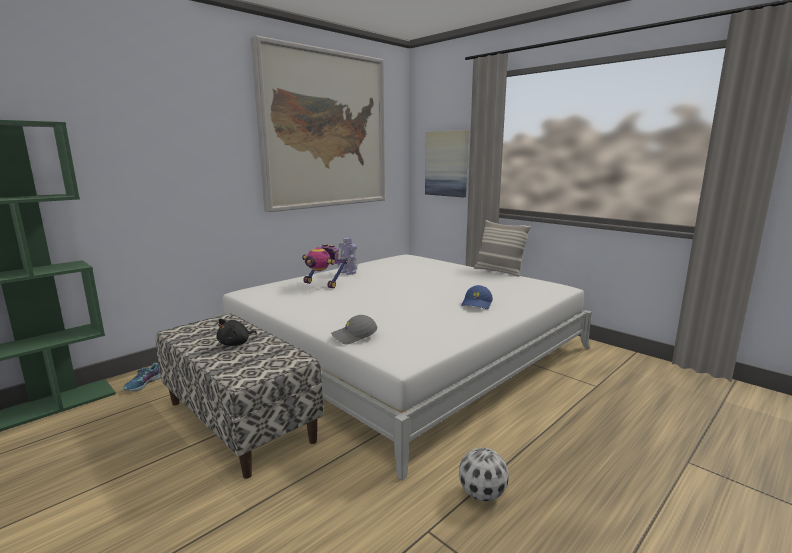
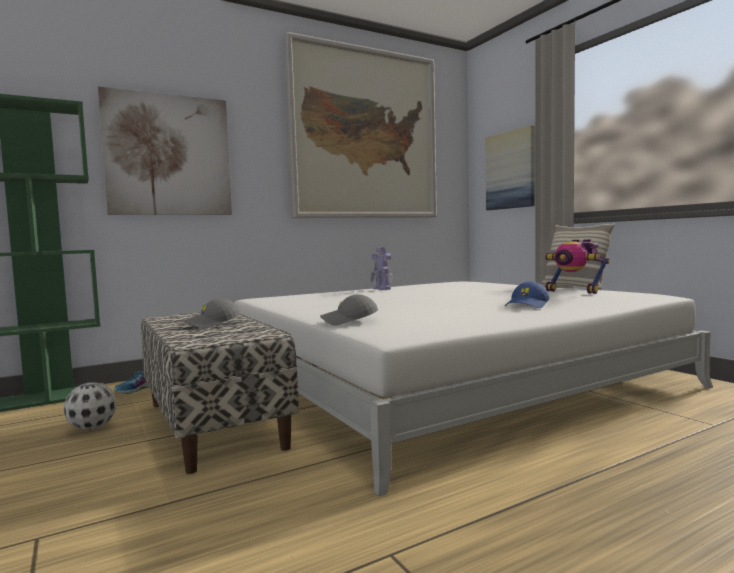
camera: 15 degrees right, 10 degrees down
(148, 161) = (169, 155): none -> picture
(236, 343) = (213, 324): black plush toy -> grey cap
(323, 284) = (346, 294): toy robot -> toy robot (574, 291)
(481, 494) = (489, 523): football -> football (92, 428)

